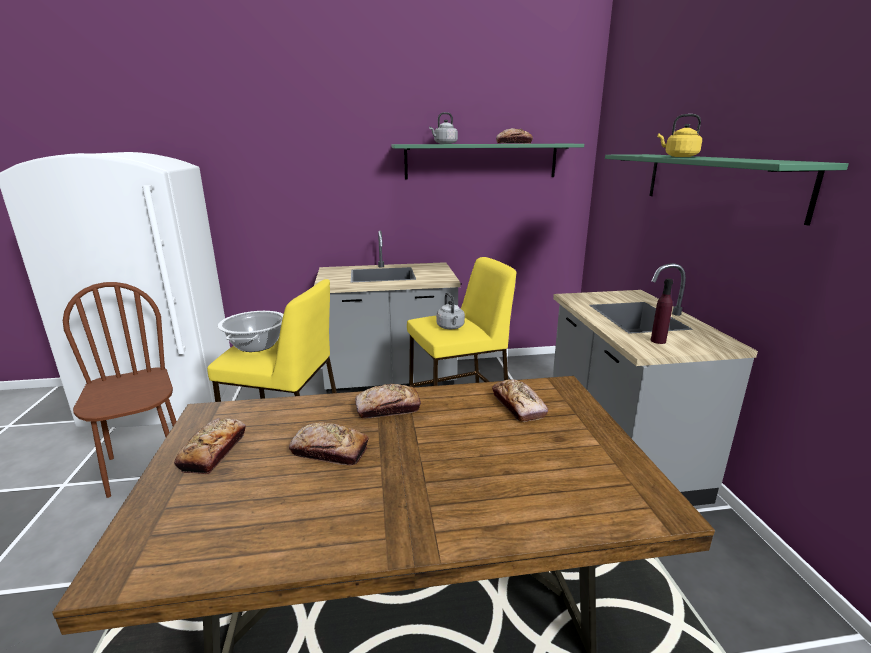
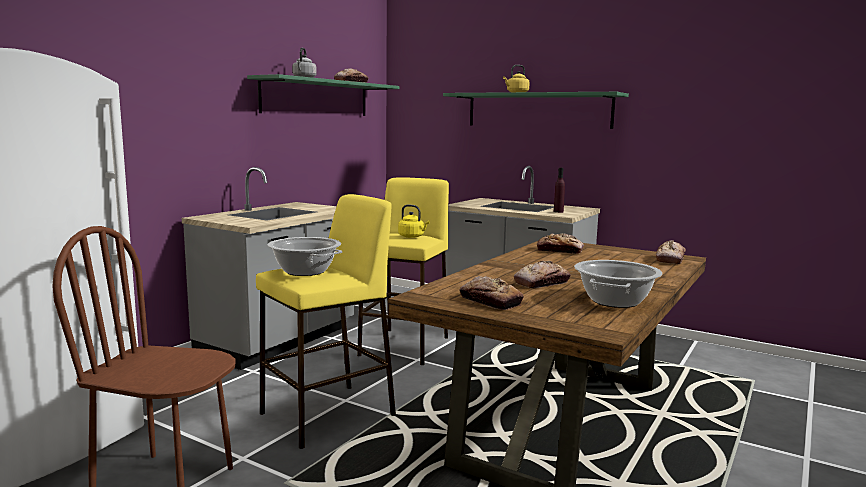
camera: 50 degrees left, 10 degrees down
(285, 531) = (614, 301): none -> cooking pot
(388, 408) = (510, 266): bread -> bread (670, 259)
(451, 327) = (412, 236): grey kettle -> yellow kettle

